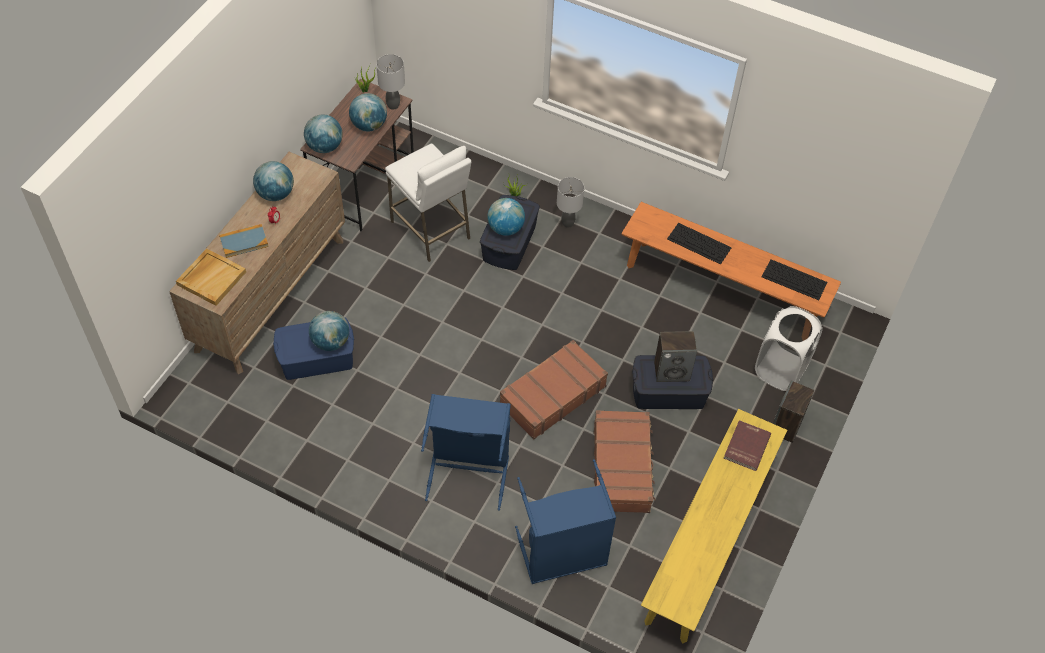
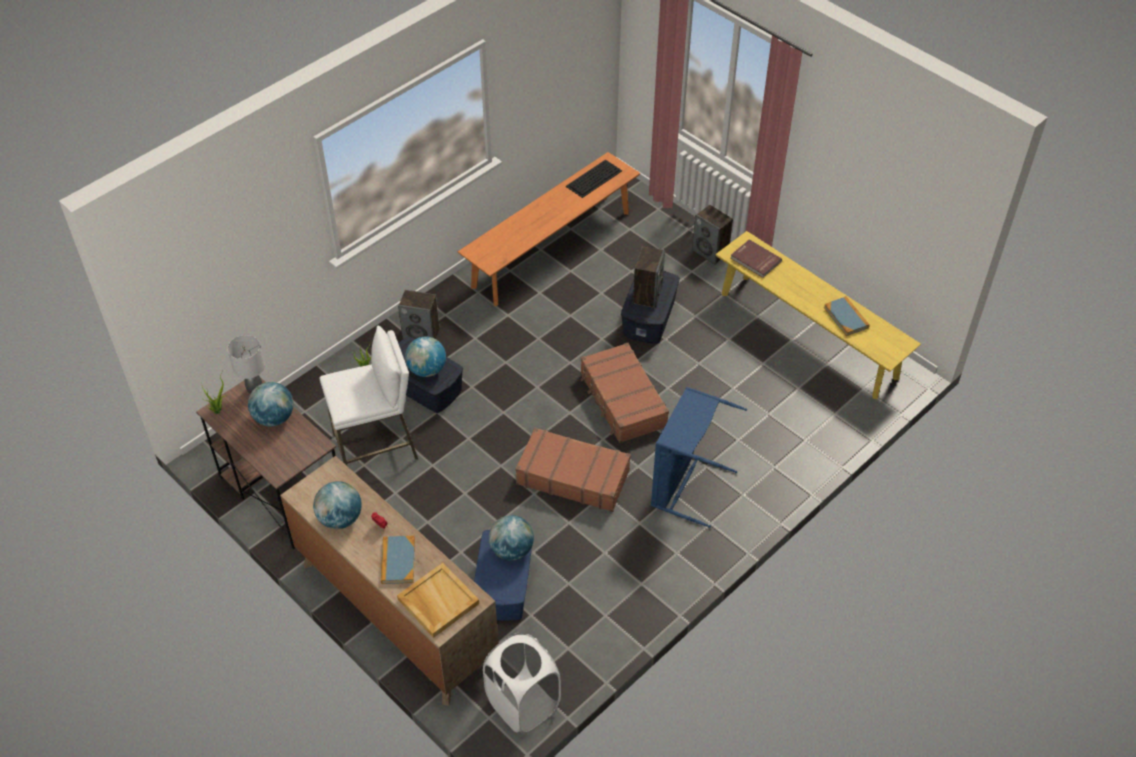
camera: 70 degrees left, 5 degrees down
(325, 147) = (285, 464): globe -> none
(563, 555) = (796, 437): blue laundry basket -> none
(568, 223) = (421, 334): grey table lamp -> speaker
(622, 467) = (717, 371): brown suitcase -> brown suitcase (573, 476)
(699, 243) = (527, 225): keyboard -> none
(700, 548) = (846, 317): none -> book
(781, 369) = (652, 237): white laundry basket -> white laundry basket (523, 704)

